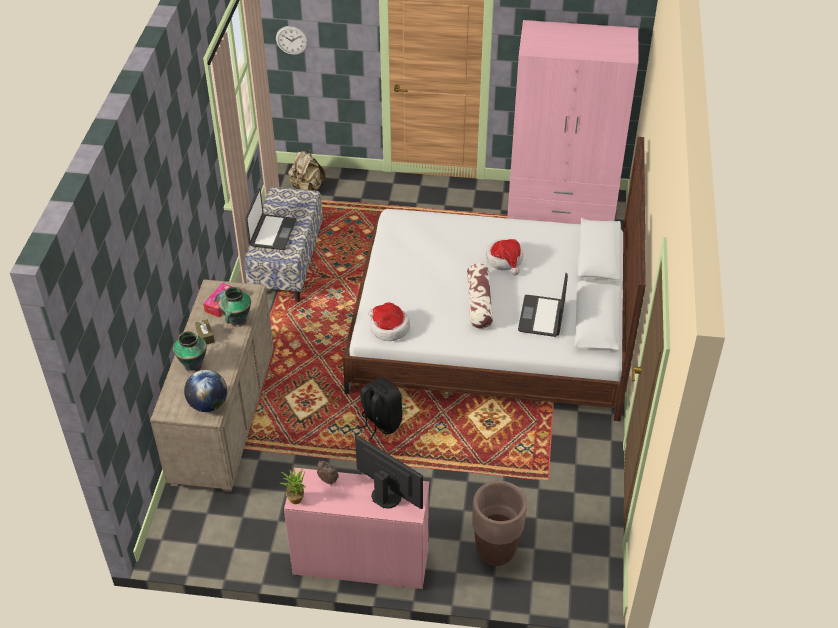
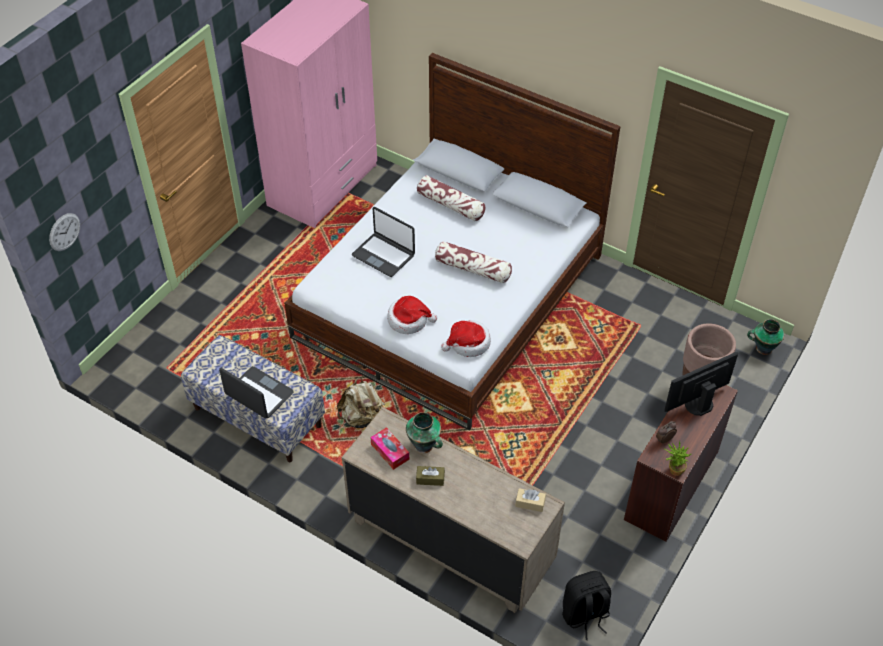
camera: 65 degrees left, 5 degrees up
(193, 365) = (467, 501): vase -> vase (763, 348)
(208, 404) = (530, 503): globe -> beige tissue box
(307, 189) = (150, 362): beige backpack -> beige backpack (362, 418)
(361, 560) = (670, 485): pink desk -> brown desk
(380, 422) = (519, 415): black backpack -> black backpack (585, 615)
(505, 260) = (429, 231): hat -> hat (409, 320)
(542, 317) = (515, 235): laptop -> laptop (384, 255)
(549, 263) = (451, 205): none -> pillow

